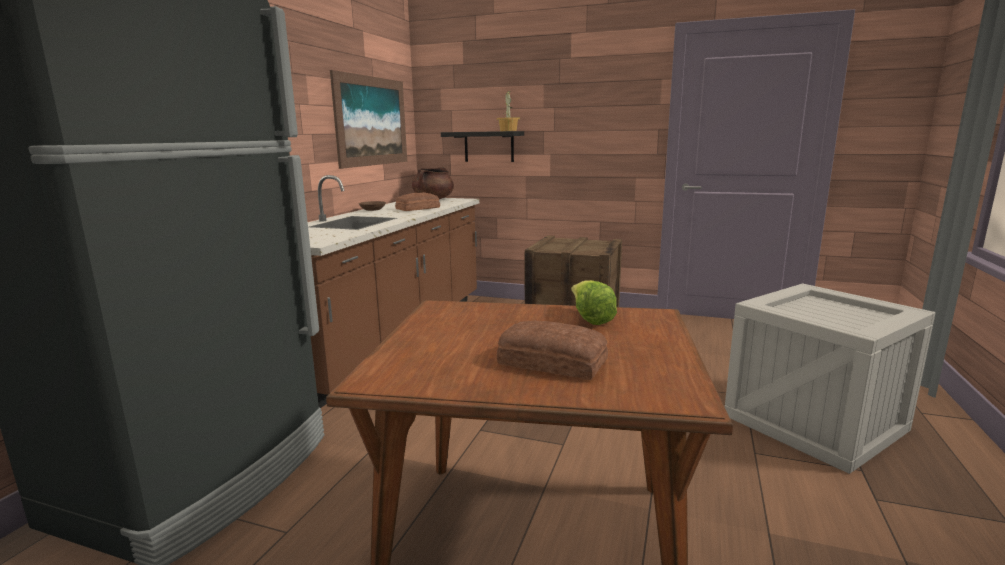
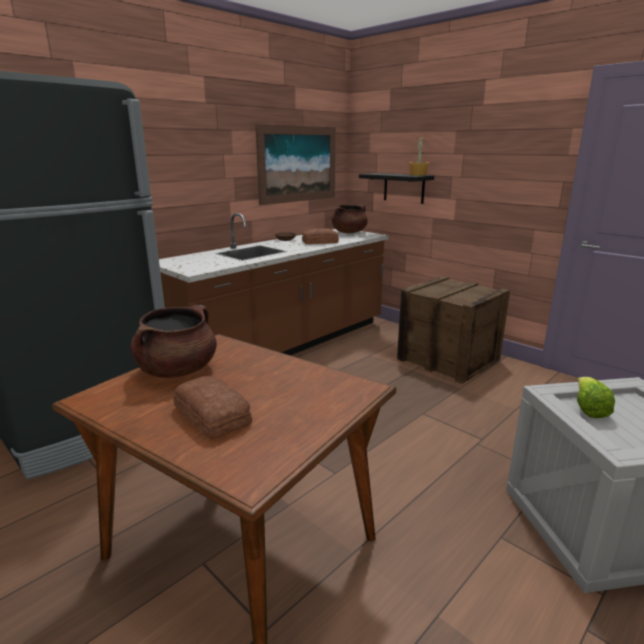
camera: 25 degrees right, 5 degrees up
(439, 336) = (177, 370): none -> brown cooking pot
(590, 318) = (304, 379): lettuce -> lettuce (588, 409)

